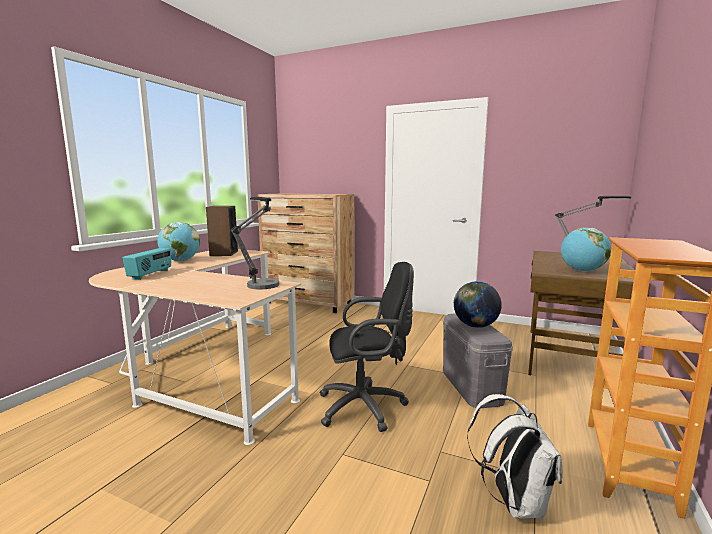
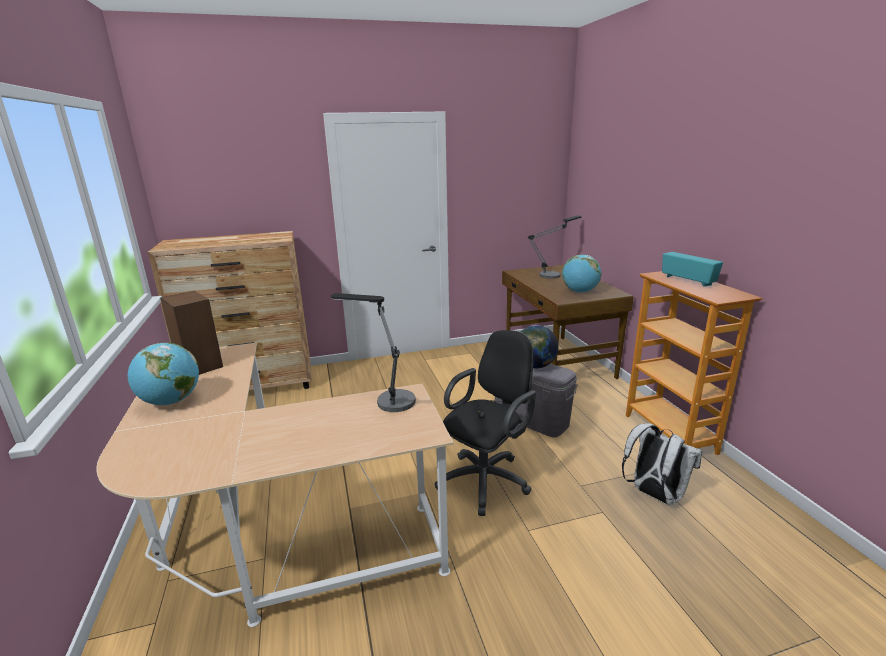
camera: 40 degrees left, 10 degrees up
(151, 275) = (205, 443): radio -> radio (688, 280)

